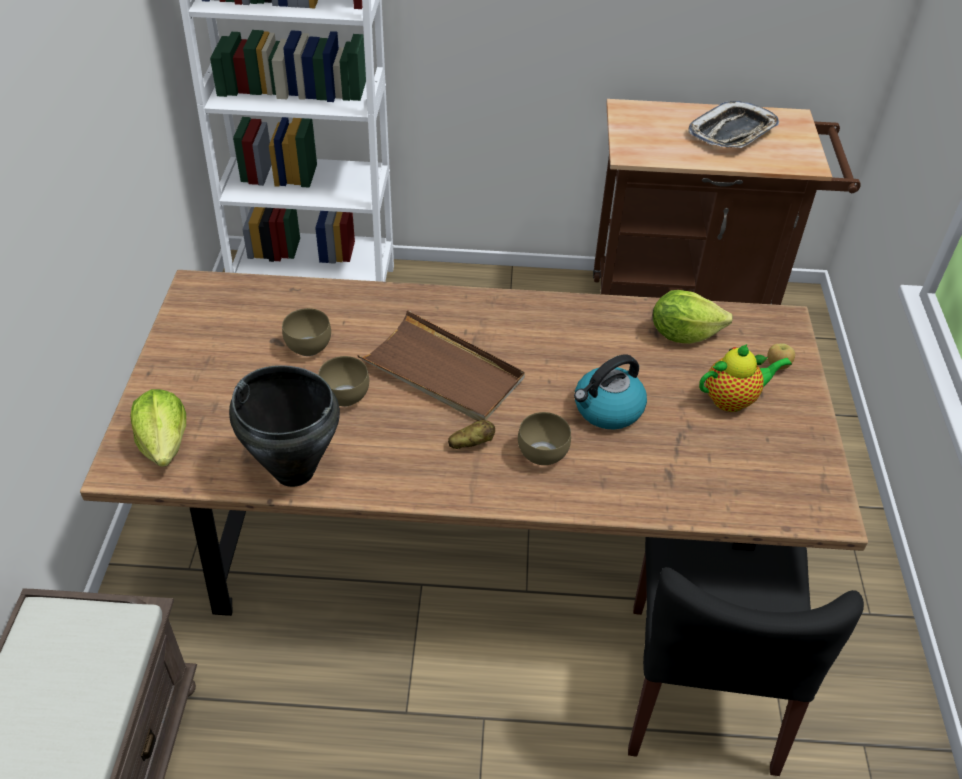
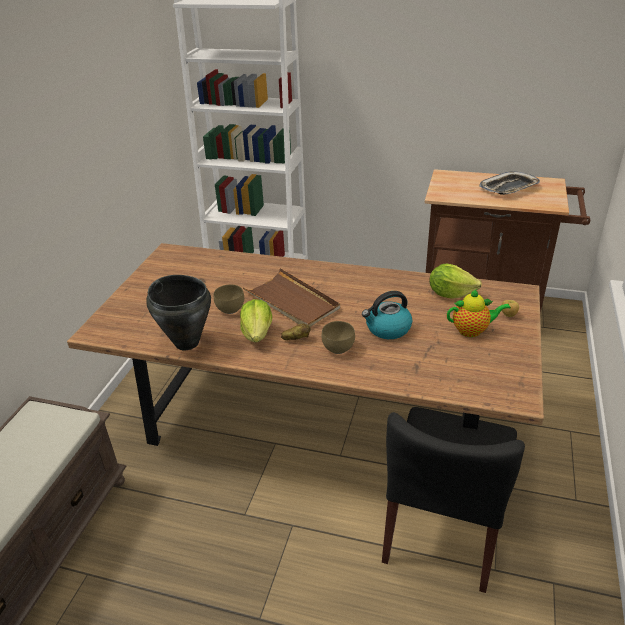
camera: 15 degrees right, 10 degrees down
(165, 444) = (121, 323): lettuce -> lettuce (257, 334)
(307, 346) = (218, 283): brown bowl -> none

